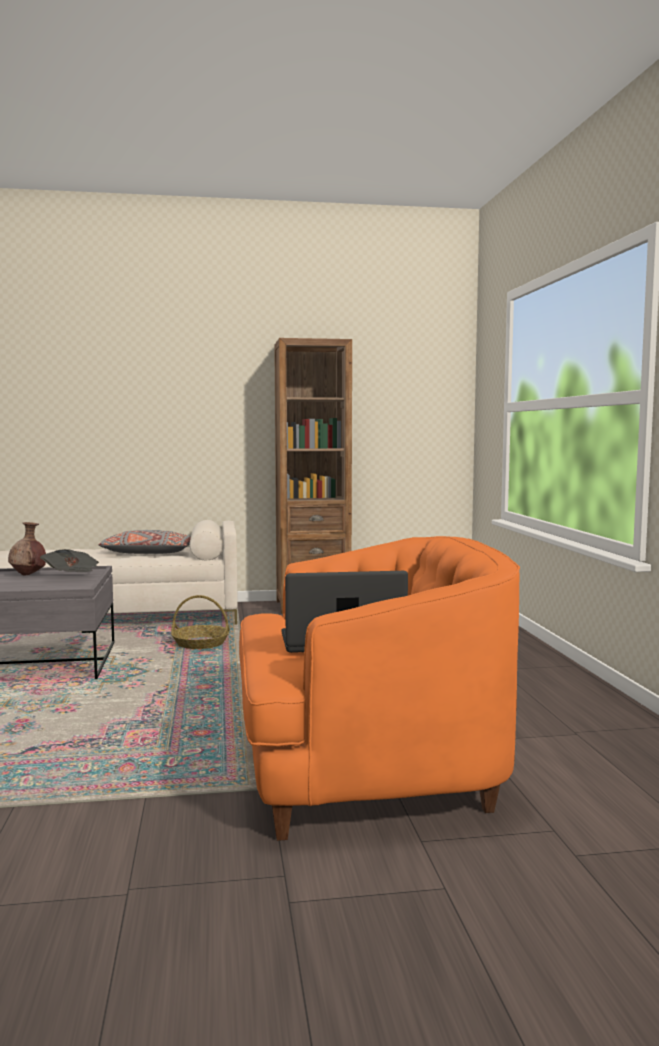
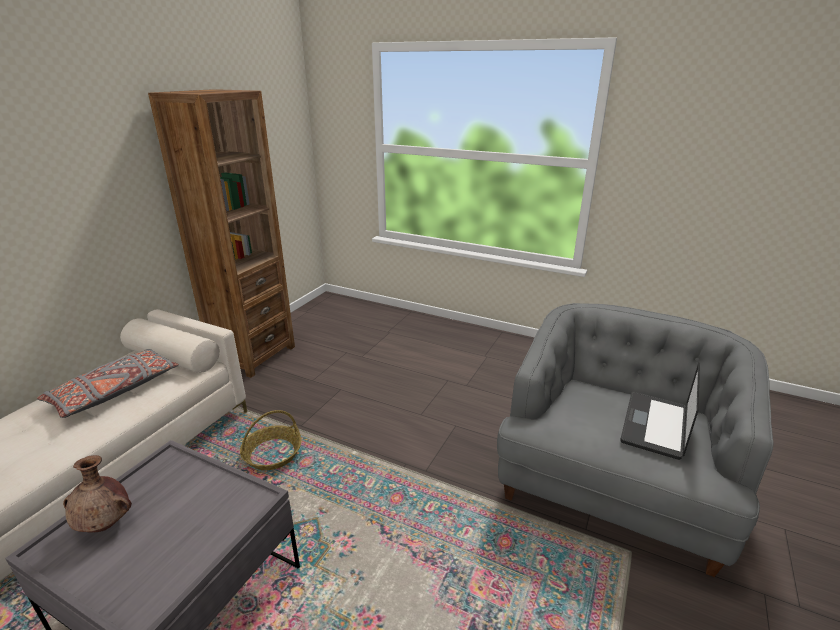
camera: 55 degrees left, 20 degrees up
(72, 577) = (180, 488): newspaper -> none
(363, 766) = (611, 484): orange armchair -> grey armchair

